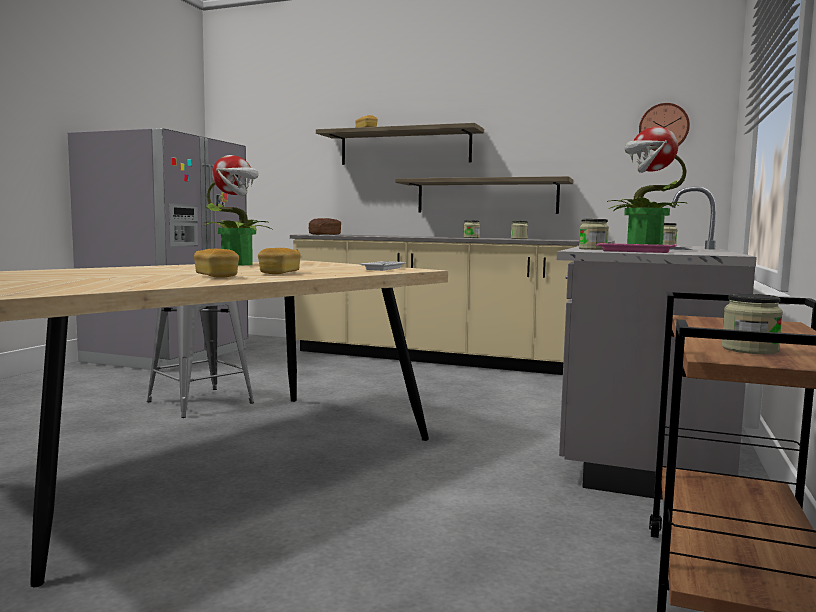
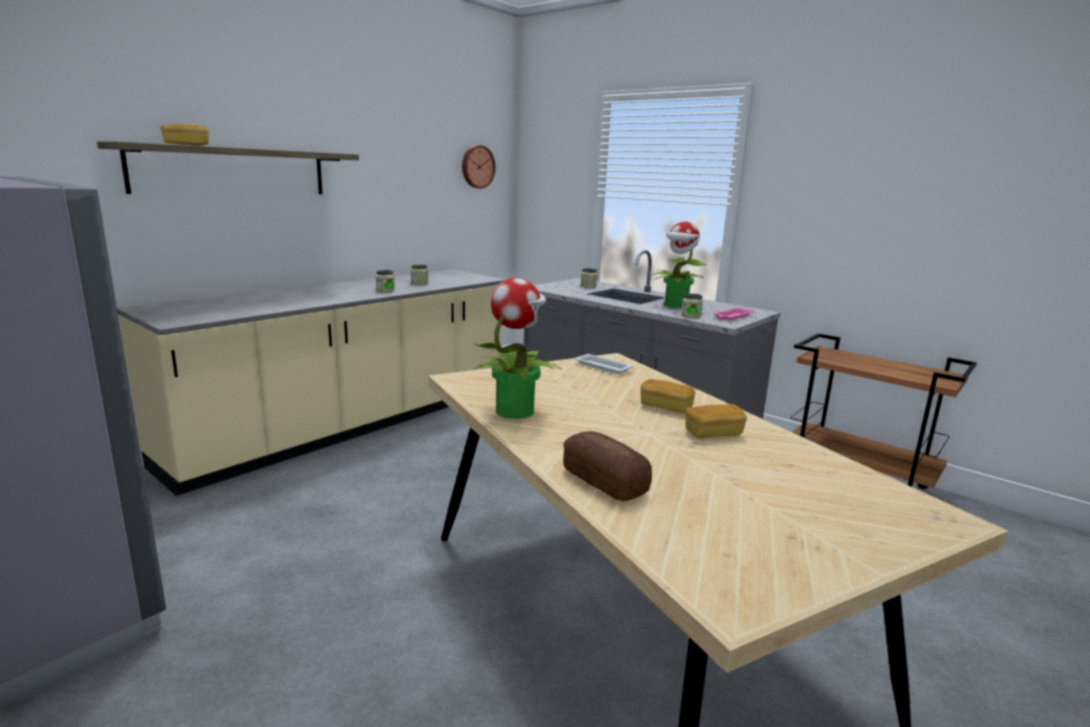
camera: 70 degrees left, 10 degrees up
(200, 402) = (396, 609): grey stool -> none
(325, 234) = (179, 314): bread -> bread (604, 481)
(486, 196) = (341, 234): shelf -> none
(749, 349) = (920, 375): jar -> none

